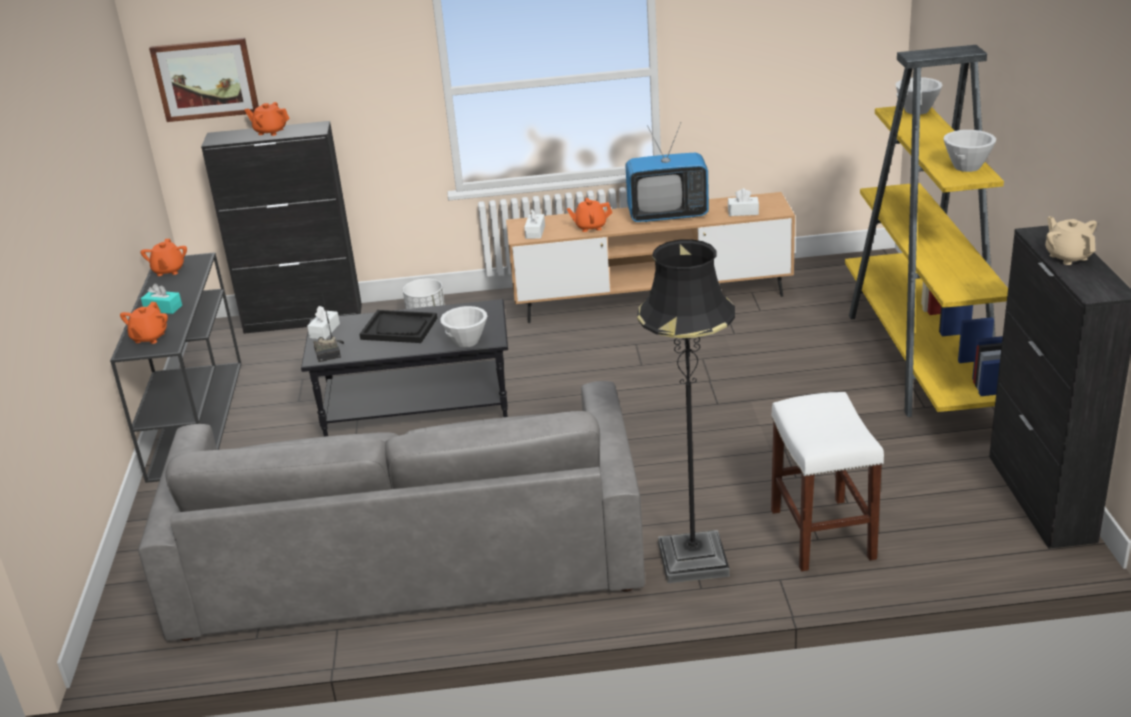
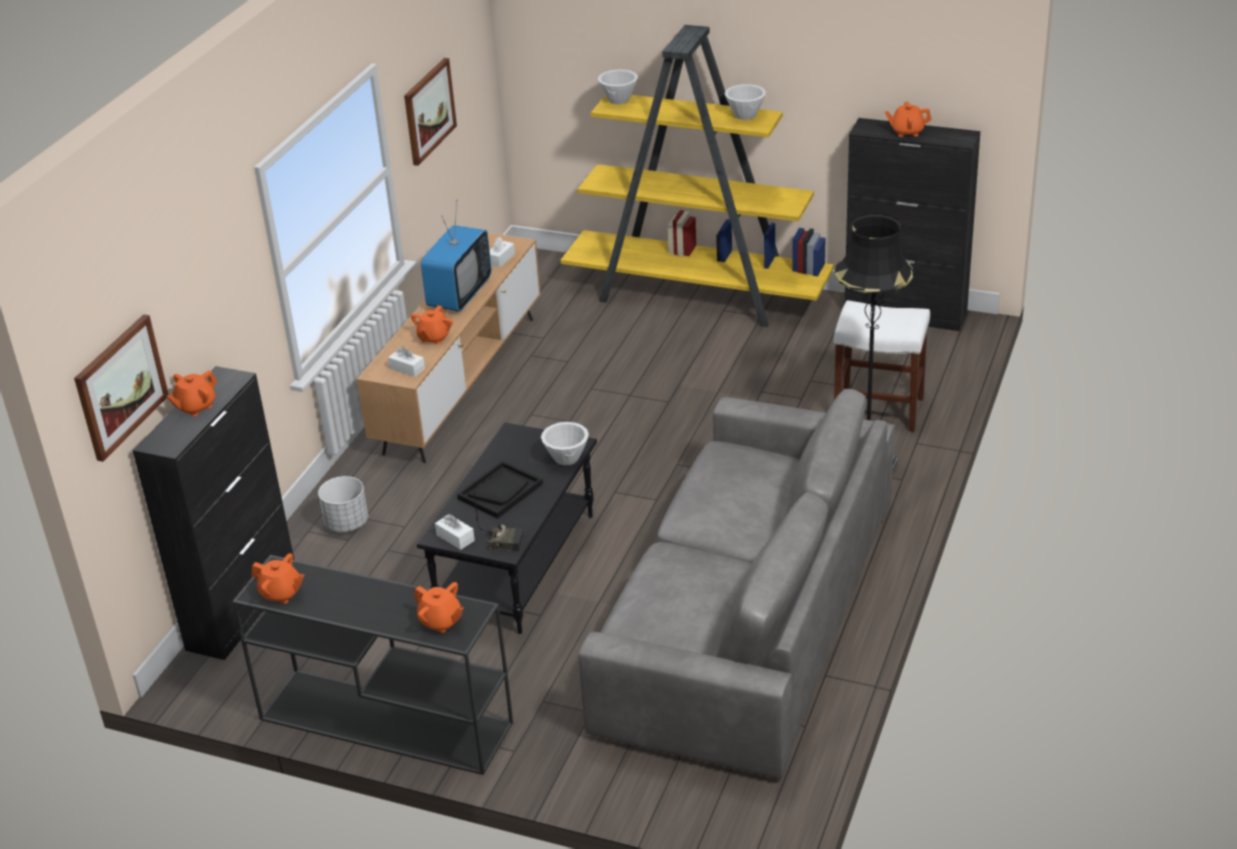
camera: 65 degrees left, 5 degrees up
(163, 308) = (378, 606): turquoise tissue box -> none
(748, 46) = (428, 111): none -> picture
(1068, 256) = (907, 132): beige teapot -> orange teapot

